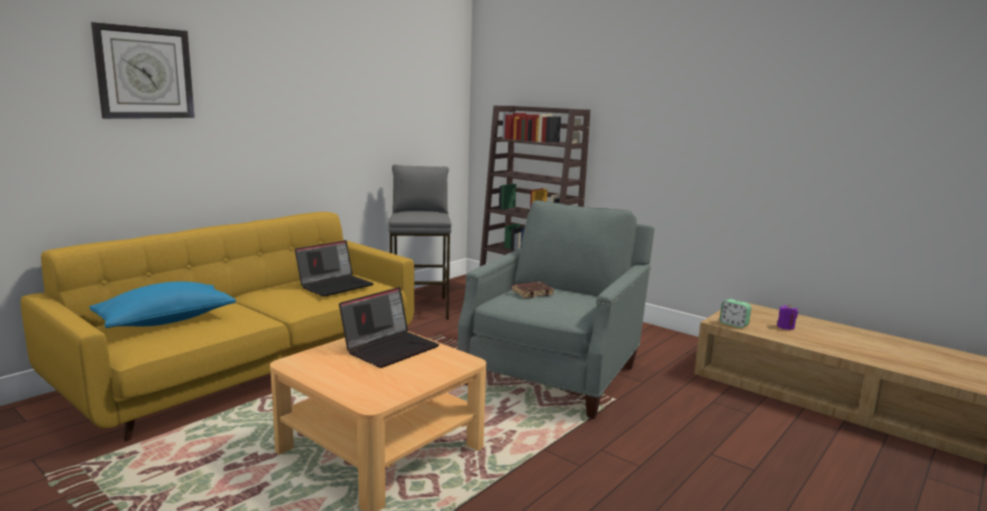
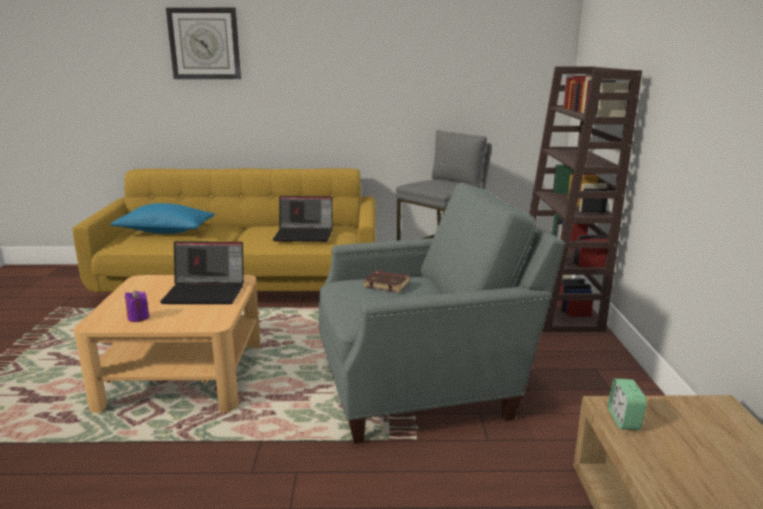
camera: 50 degrees right, 5 degrees up
(785, 327) = (706, 463): purple candle -> purple candle (138, 317)

